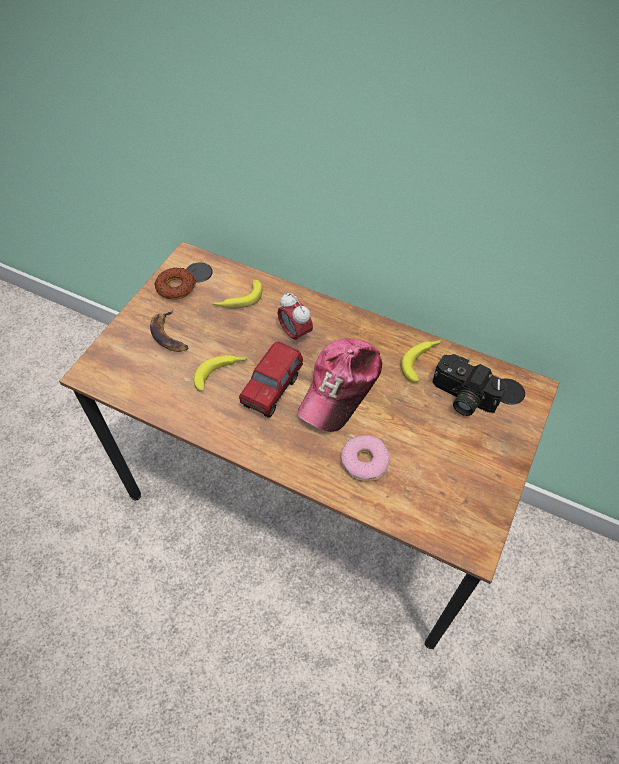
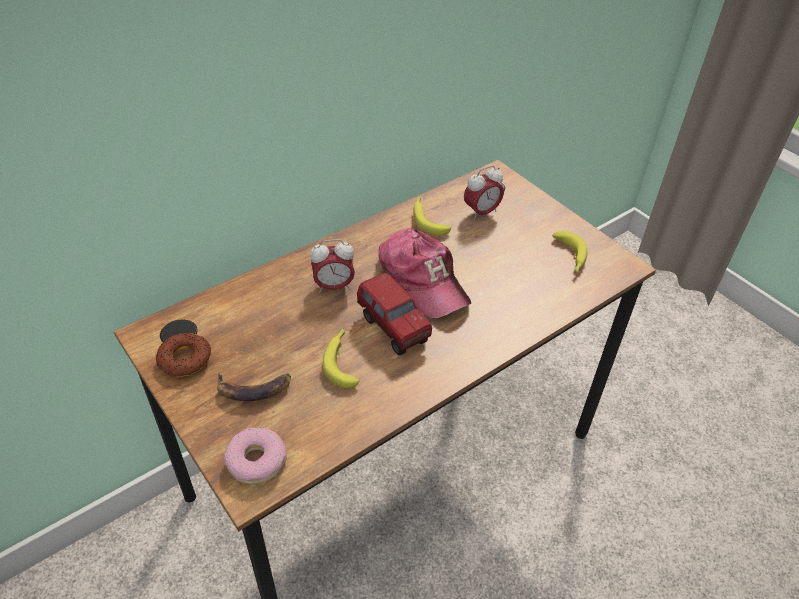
camera: 65 degrees left, 10 degrees down
(238, 300) = (251, 313): banana -> banana (570, 257)
(364, 462) = (512, 296): donut -> donut (256, 461)
(462, 397) = (481, 212): camera -> alarm clock

